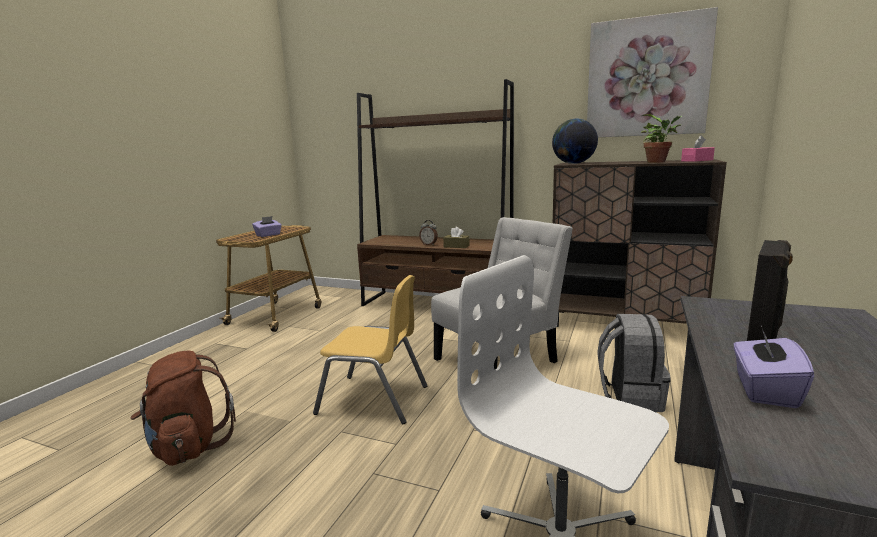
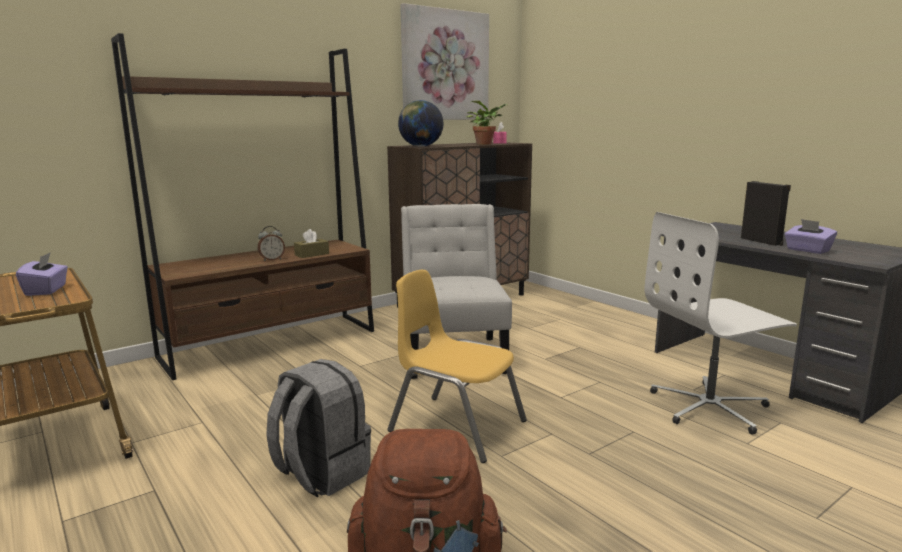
camera: 60 degrees left, 0 degrees up
(374, 400) = (456, 426): yellow chair -> yellow chair turned 105 degrees counterclockwise
(629, 396) = (570, 337): grey backpack -> grey backpack (320, 474)

